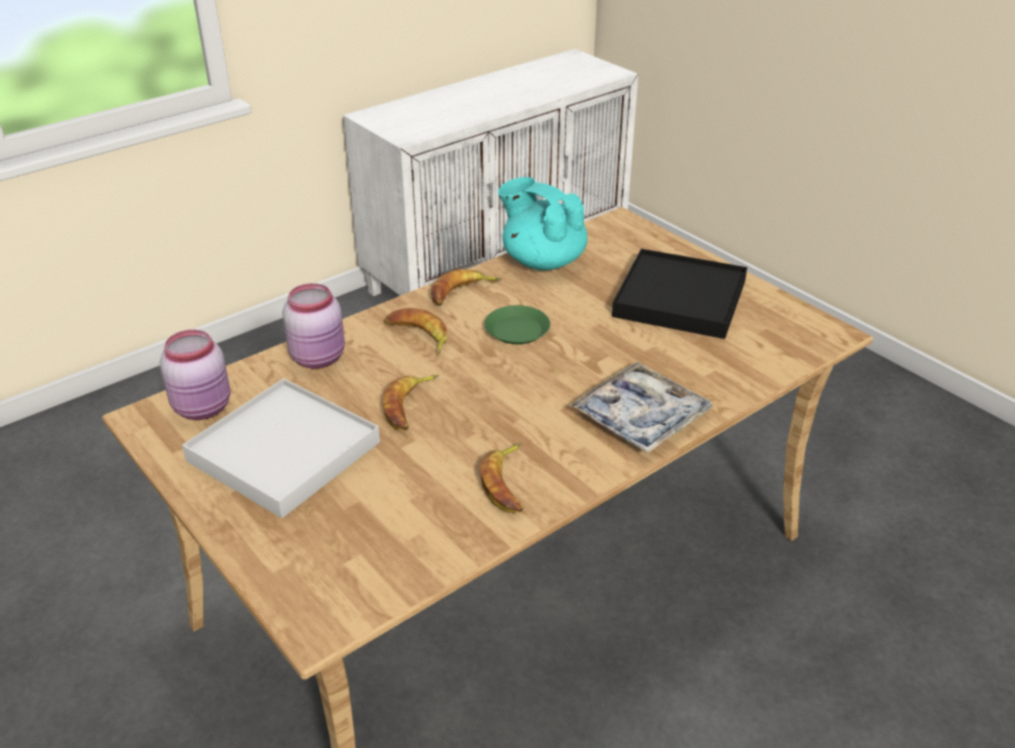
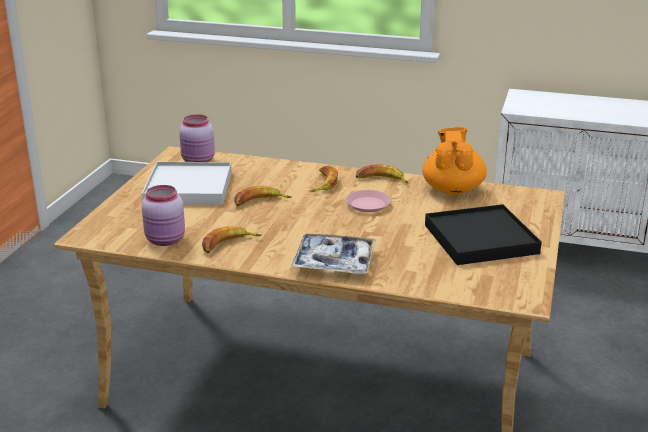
camera: 55 degrees right, 10 degrees down
(319, 358) = (270, 169): pink jar -> pink jar (166, 240)
(517, 330) = (367, 205): green plate -> pink plate
(542, 261) = (452, 189): turquoise teapot -> orange teapot

